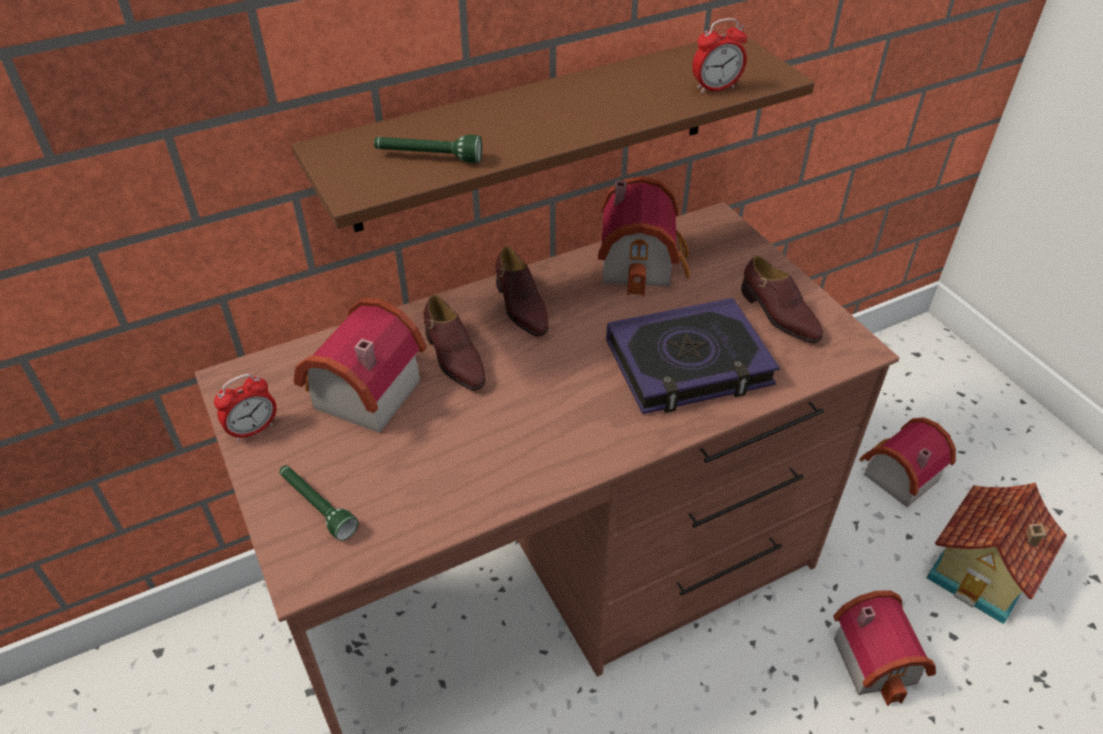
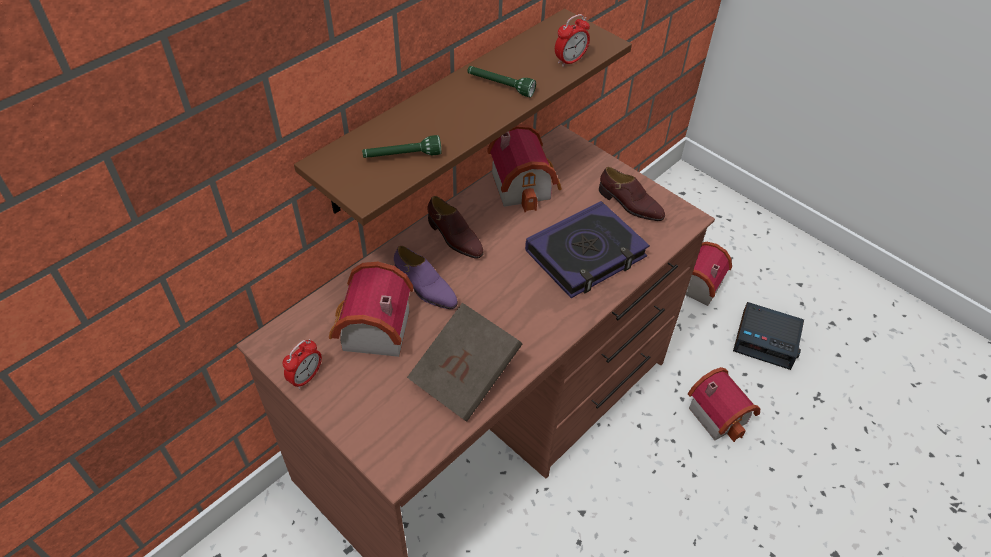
camera: 20 degrees left, 5 degrees up
(317, 506) = (381, 420): green flashlight -> green flashlight (500, 86)
(453, 478) = (465, 376): none -> brown book
(454, 358) = (425, 288): brown shoe -> purple shoe
(983, 575) = (767, 340): toy house -> alarm clock

